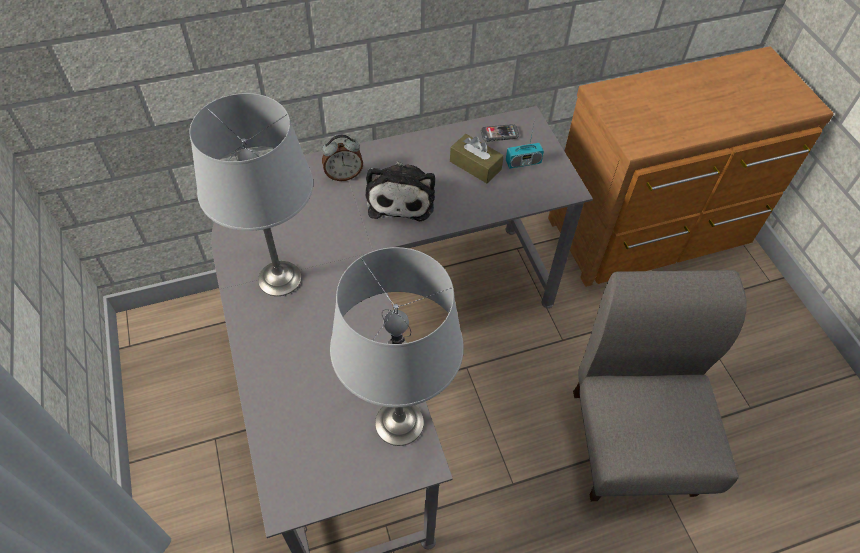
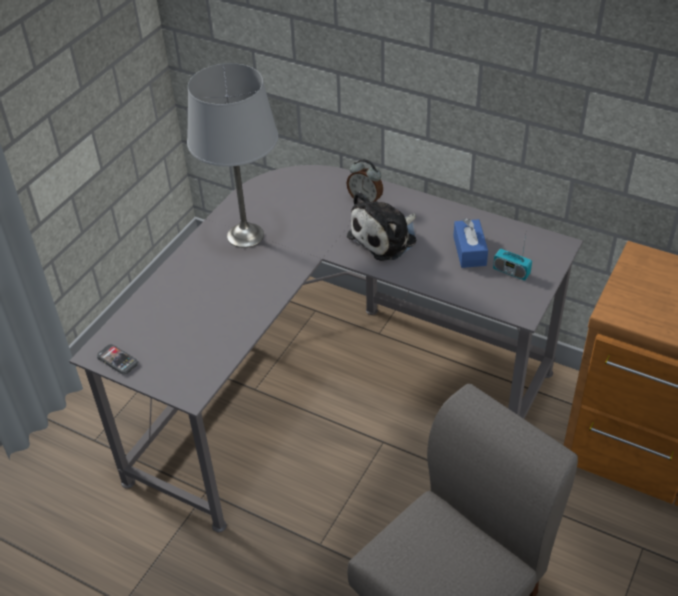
camera: 50 degrees right, 10 degrees down
(400, 423) = (207, 363): grey table lamp -> none
(475, 165) = (469, 251): brown tissue box -> blue tissue box
(499, 134) = (520, 241): phone -> phone (117, 360)

